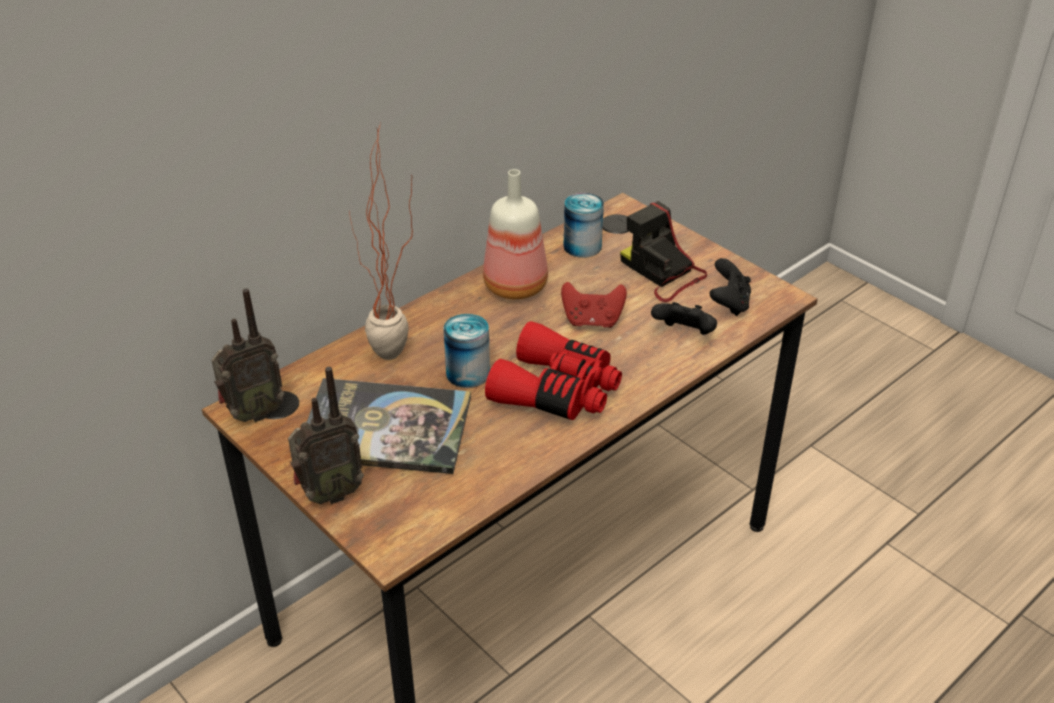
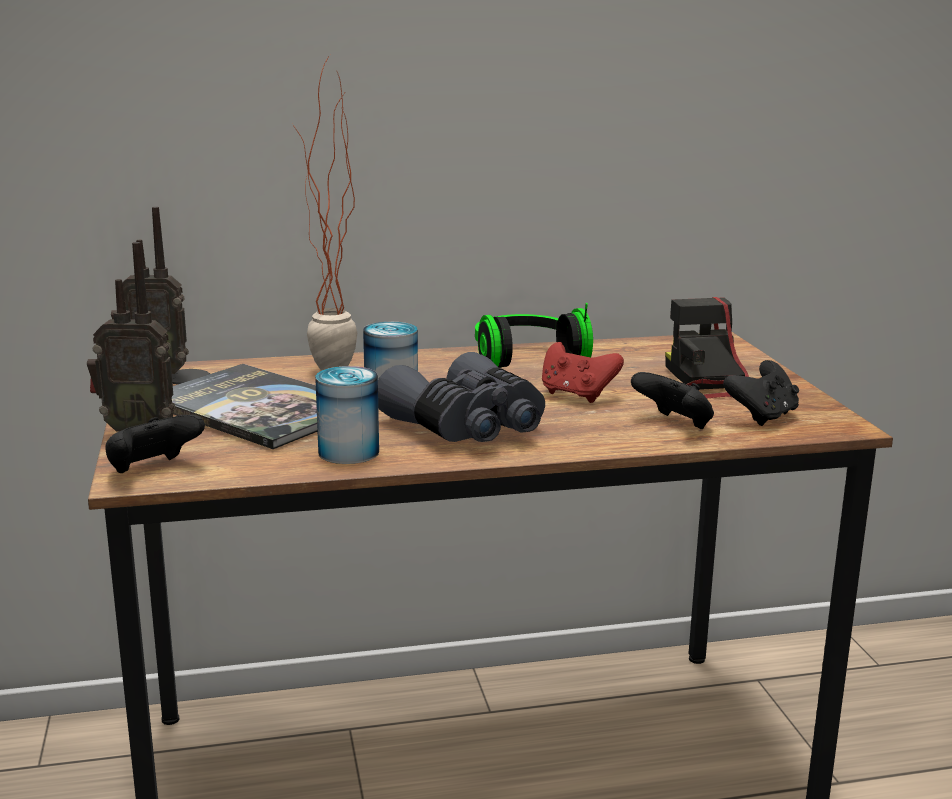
camera: 30 degrees right, 20 degrees down
(394, 534) = (153, 470): none -> black game controller
(515, 285) = (525, 360): bottle -> headphones
(557, 391) = (468, 427): red binoculars -> grey binoculars
(582, 246) = (635, 352): can -> can (348, 452)

